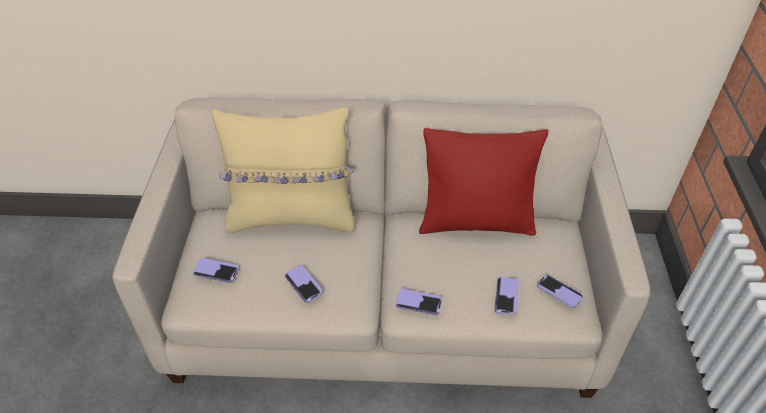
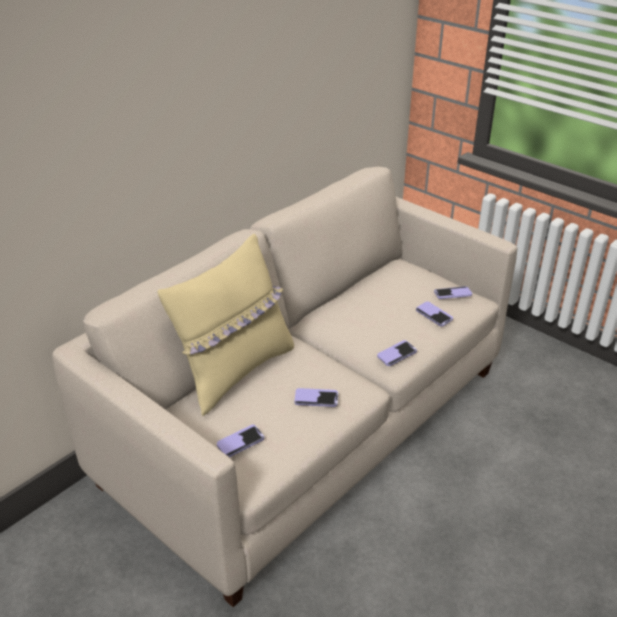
camera: 50 degrees left, 10 degrees down
(476, 222) = (356, 291): red pillow -> none

